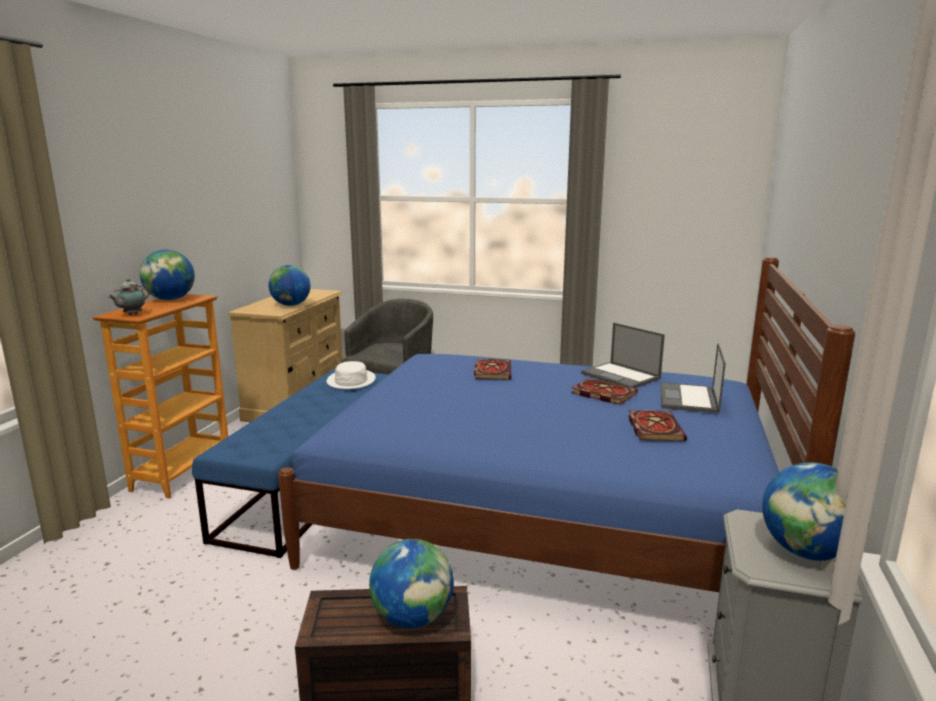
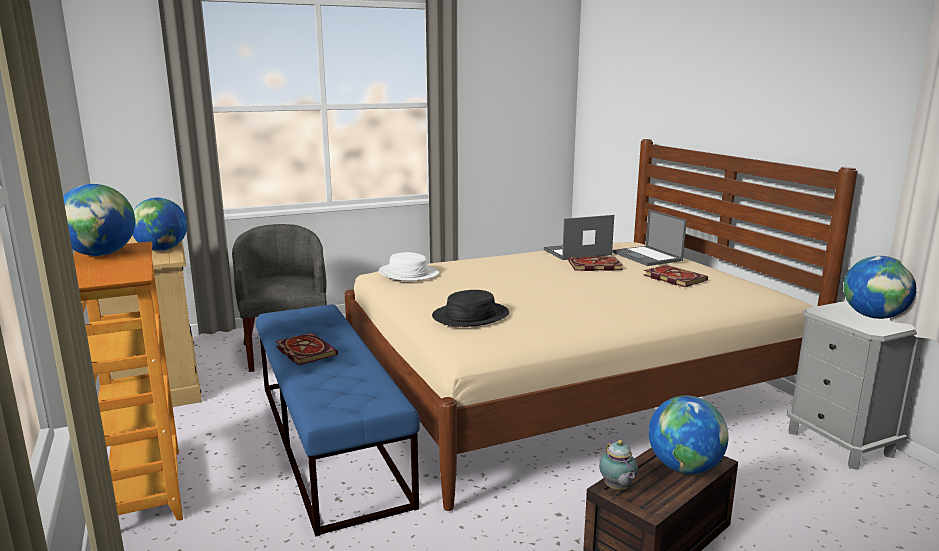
camera: 40 degrees left, 0 degrees up
(132, 315) = (114, 277): teapot -> teapot (617, 488)
(351, 380) = (310, 318): white hat -> white hat (408, 273)
(386, 407) = (470, 316): none -> black hat
(492, 371) = (482, 270): book -> book (304, 351)
(545, 518) = (566, 390): blue bed -> beige bed
(621, 376) = (576, 252): laptop -> laptop turned 150 degrees clockwise

